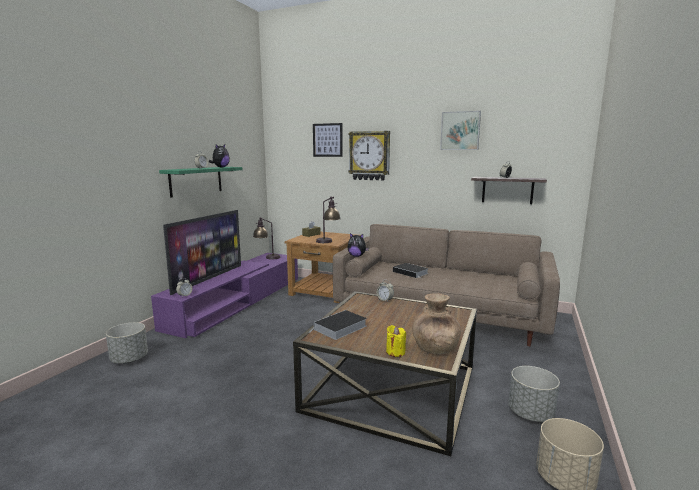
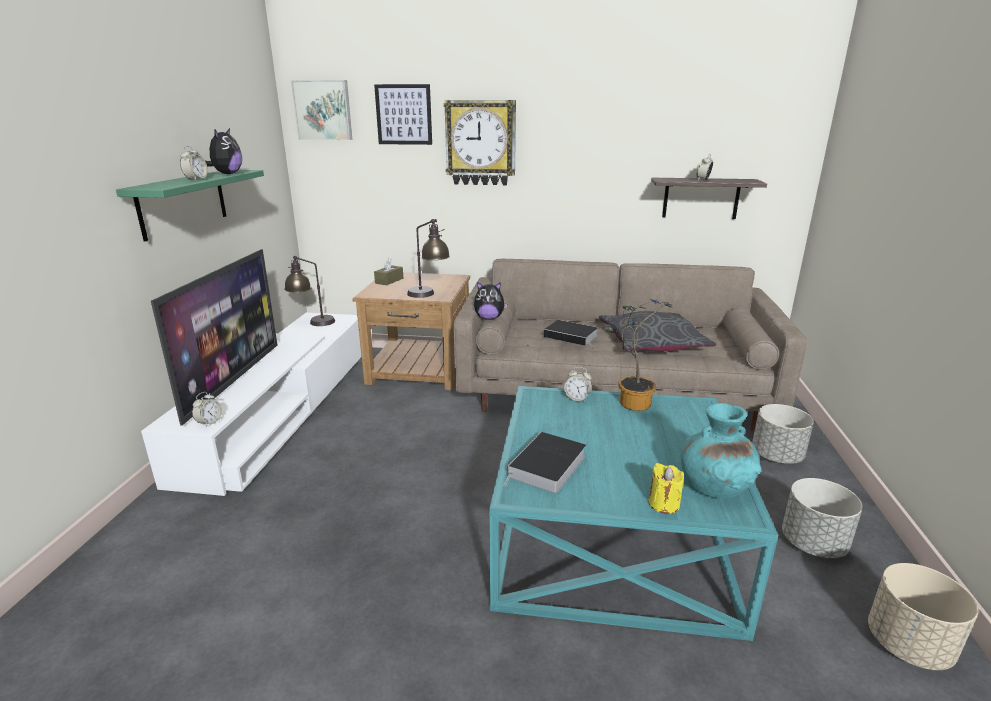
camera: 15 degrees left, 10 degrees up
(130, 359) = (137, 558): grey planter -> grey planter (777, 456)
(238, 301) = (284, 407): purple tv stand -> white tv stand
(392, 388) = (611, 535): brown coffee table -> turquoise coffee table
(417, 305) = (630, 402): none -> potted plant
(435, 348) = (714, 487): brown vase -> turquoise vase
(460, 131) = (632, 102): picture -> picture (323, 110)
(462, 280) = (652, 342): none -> grey pillow

